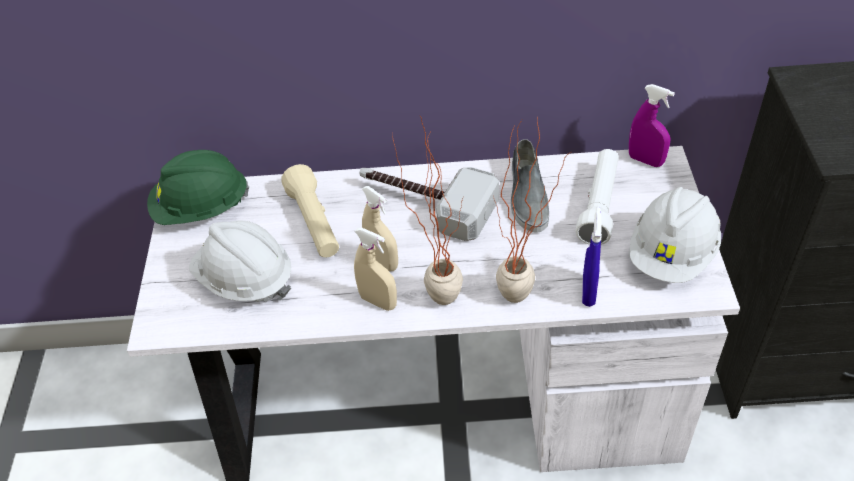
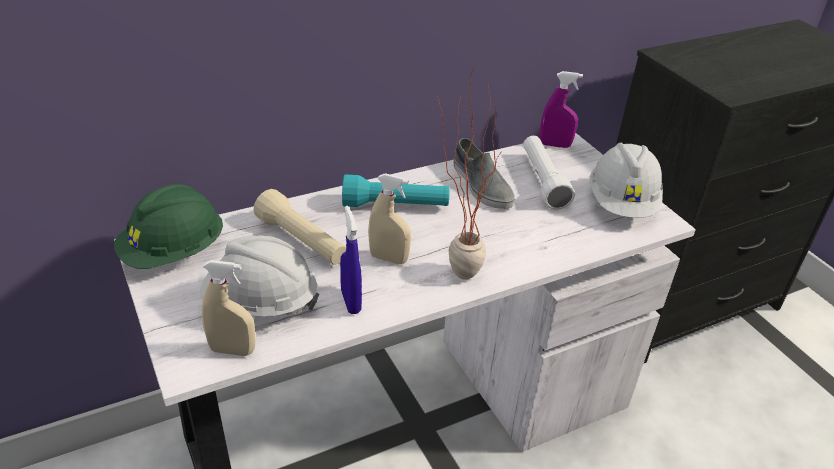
camera: 30 degrees left, 10 degrees down
(378, 301) = (406, 290): beige spray bottle -> beige spray bottle (232, 350)
(424, 202) = (395, 206): hammer -> turquoise flashlight
(525, 301) = (534, 261): potted plant -> none
(588, 292) = (579, 243): blue spray bottle -> blue spray bottle (350, 301)

